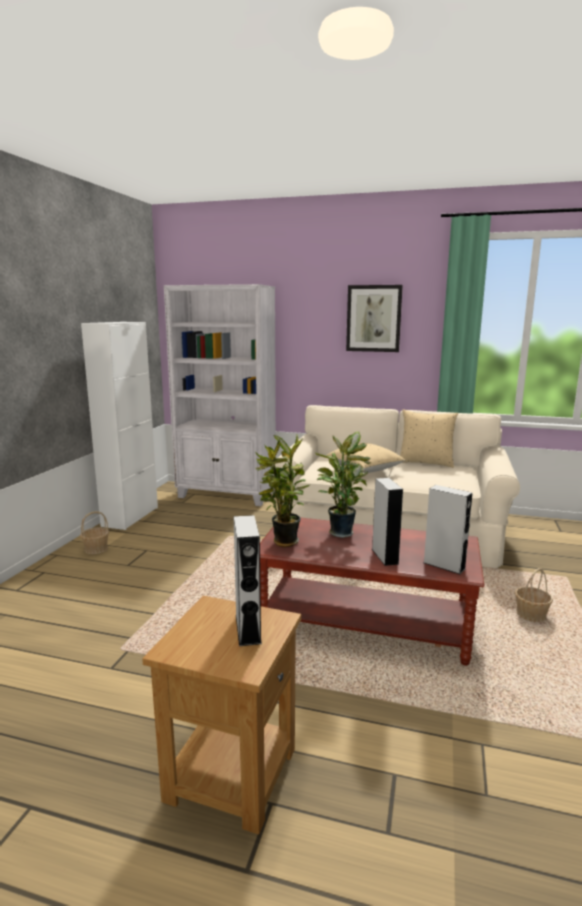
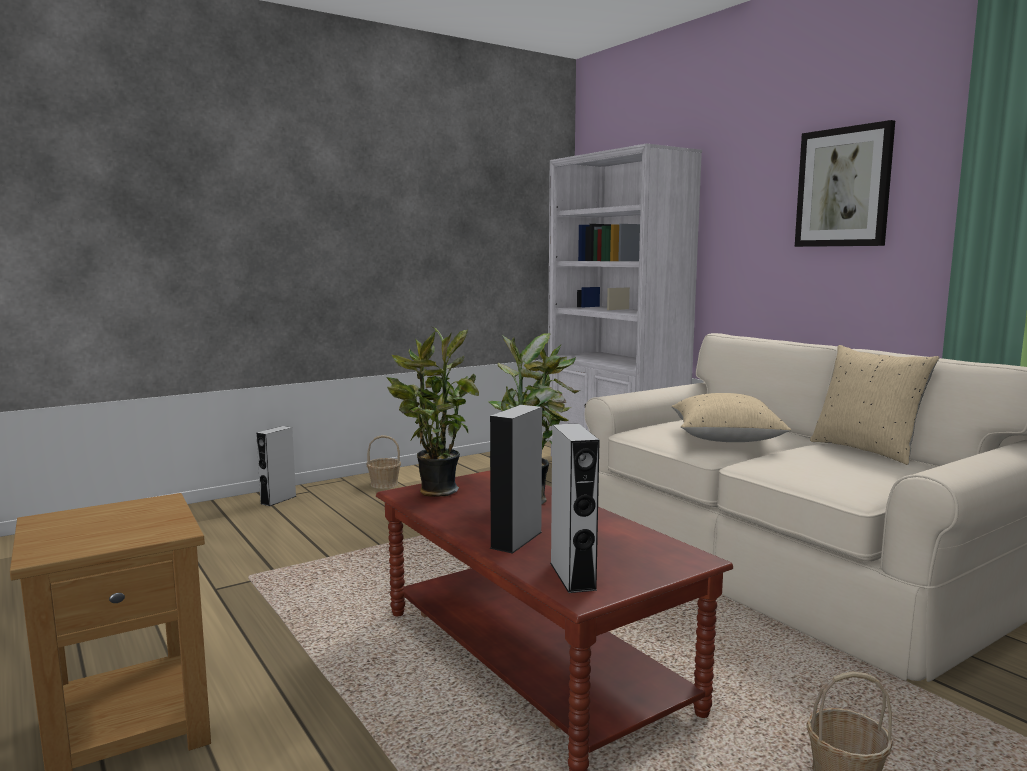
camera: 40 degrees right, 5 degrees down
(130, 517) = (467, 463): white cabinet -> none
(248, 629) = (130, 528): grey speaker -> grey speaker (278, 500)

